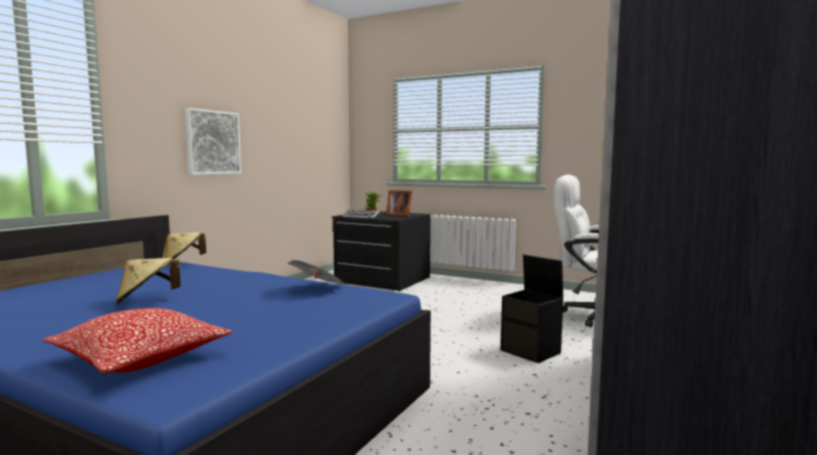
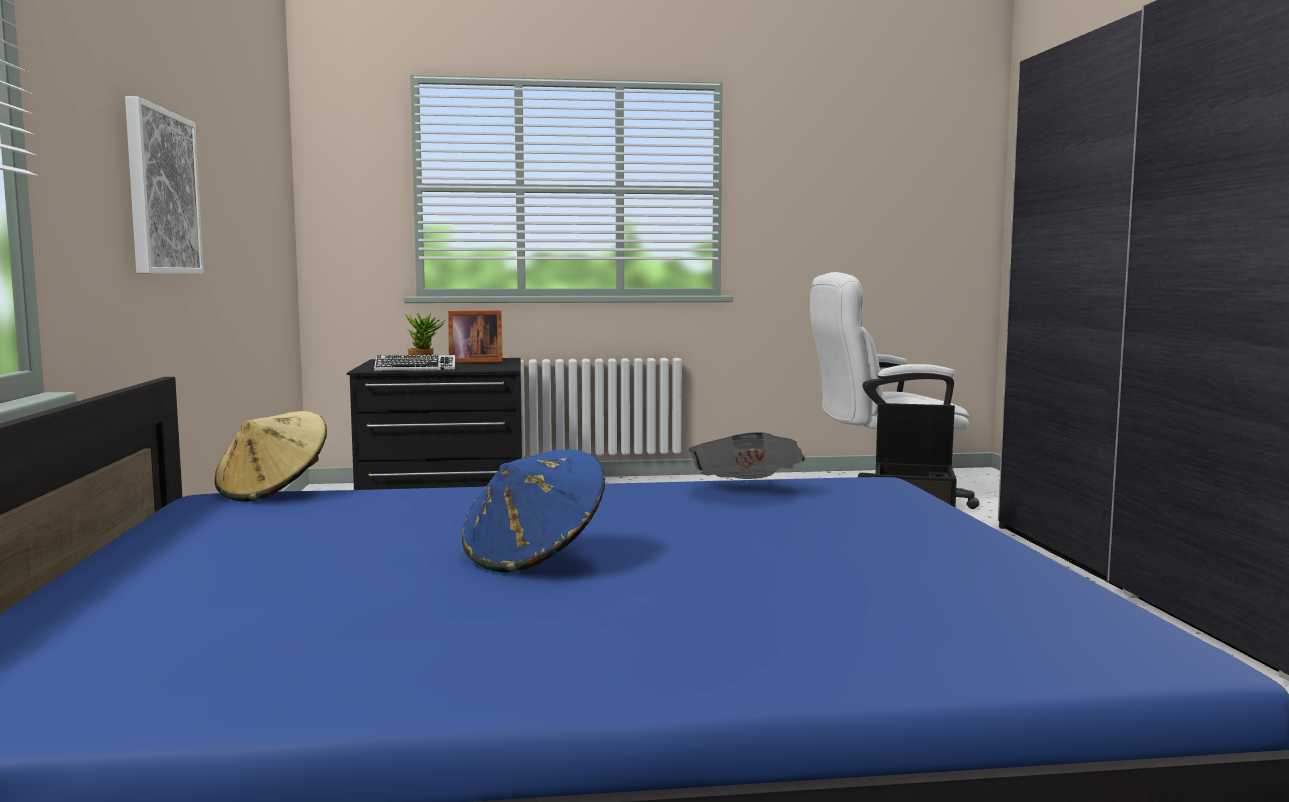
camera: 35 degrees left, 0 degrees up
(141, 358) = (935, 628): pillow -> none
(147, 300) = (534, 556): beige hat -> blue hat

